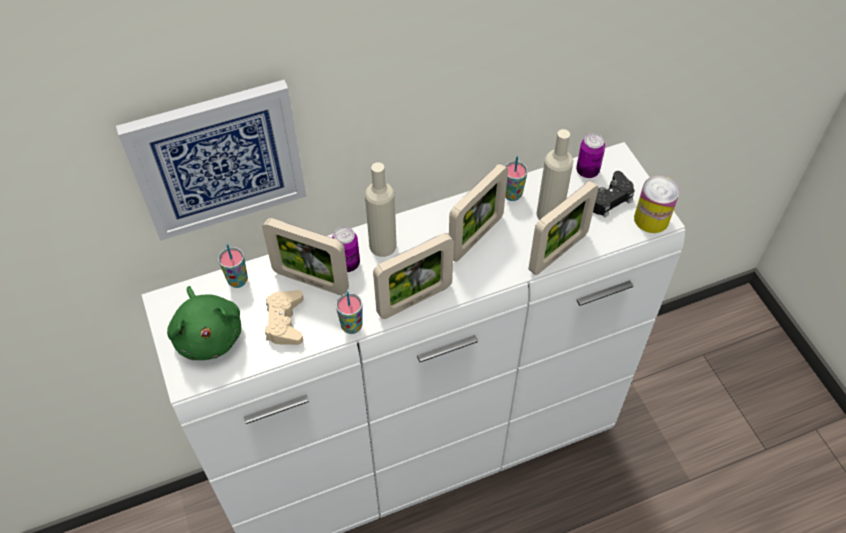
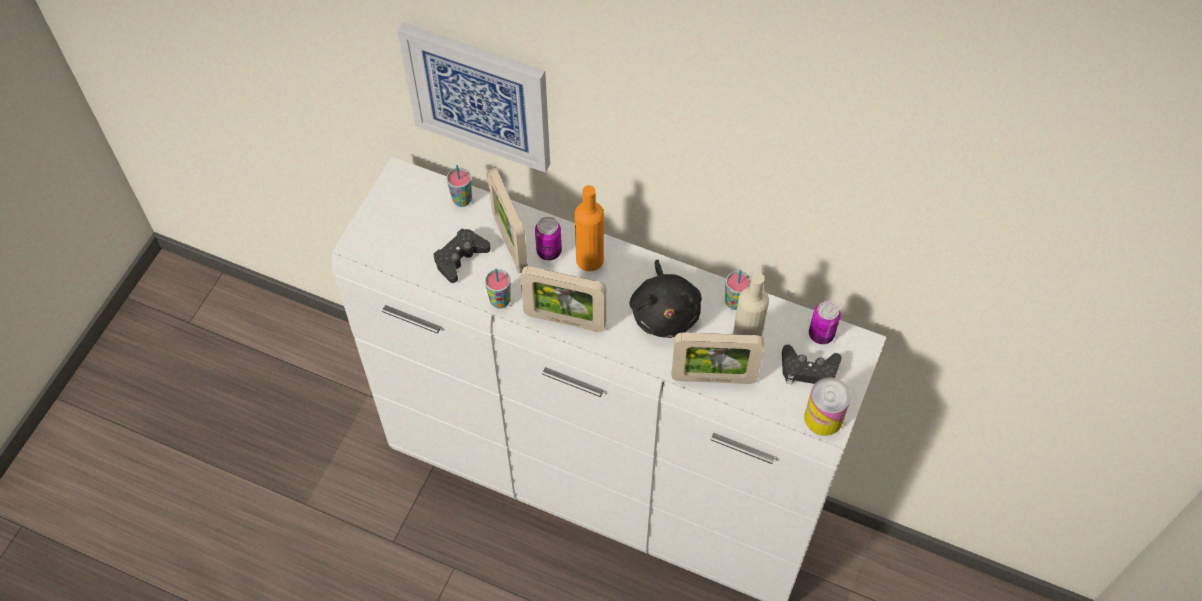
camera: 45 degrees right, 5 degrees up
(208, 335) = (402, 224): green plush toy -> none
(285, 322) = (460, 258): beige game controller -> black game controller
(383, 245) = (589, 259): beige bottle -> orange bottle
(476, 237) = (665, 312): picture frame -> black plush toy

